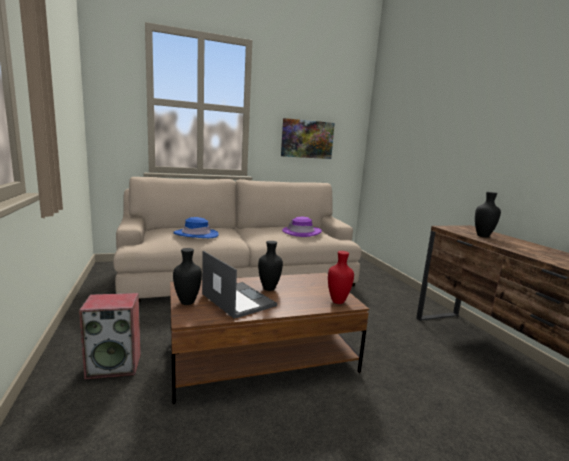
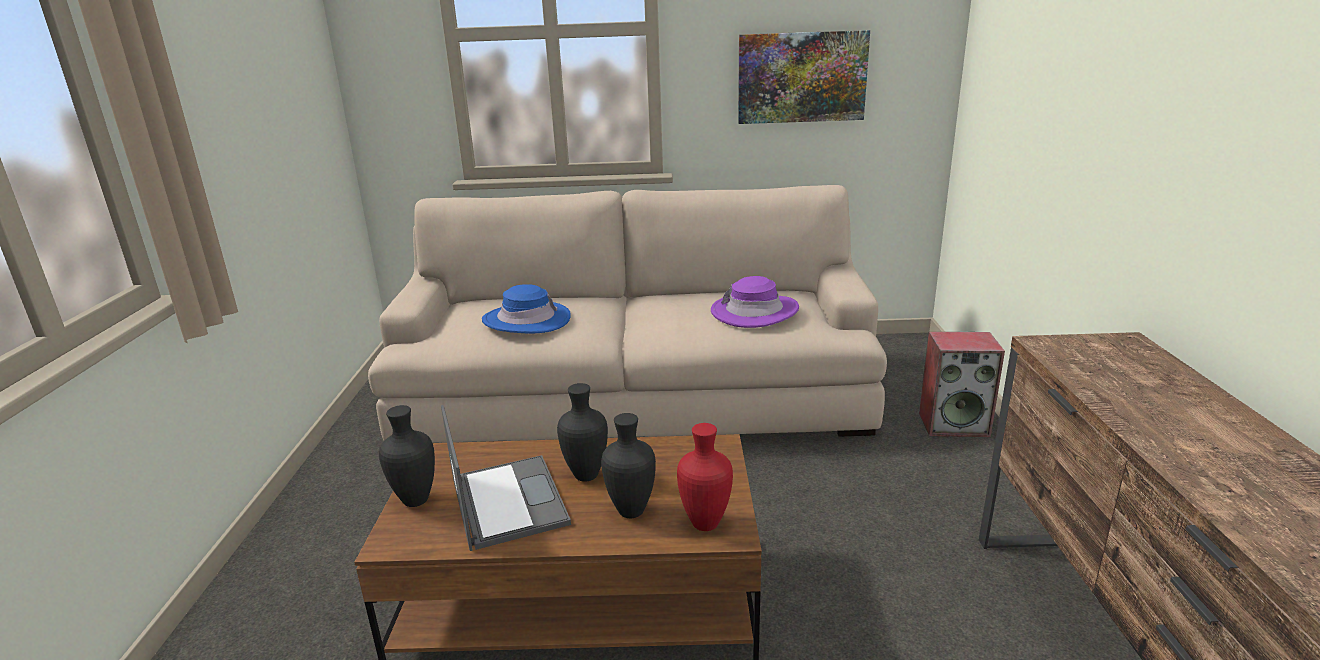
camera: 20 degrees right, 10 degrees up
(115, 365) = (331, 583): speaker -> speaker (954, 424)
(482, 236) = (1120, 384): black vase -> black vase (629, 511)

